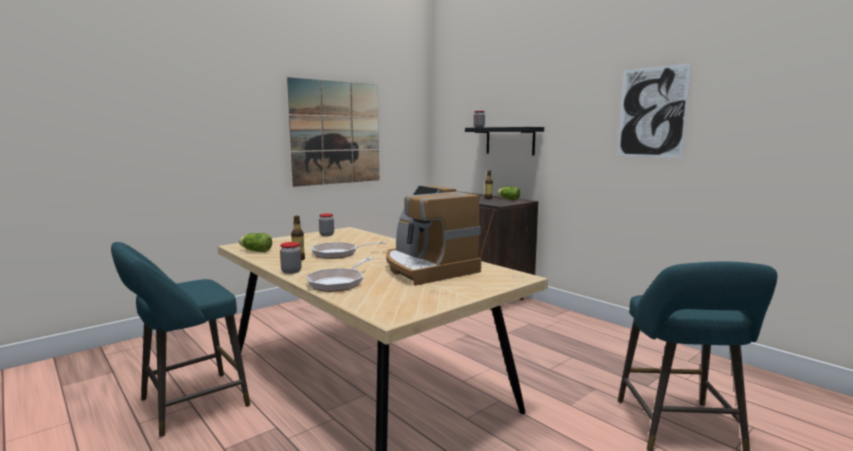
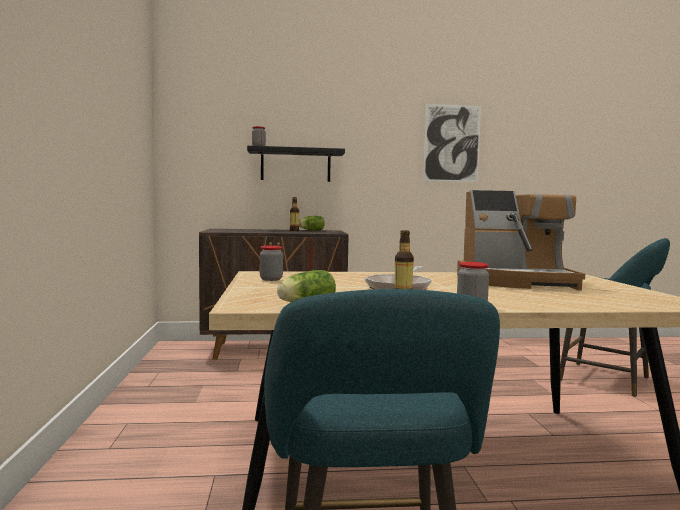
camera: 55 degrees left, 5 degrees down
(336, 133) = (102, 131): picture -> none
(338, 283) = (551, 301): frying pan -> none

